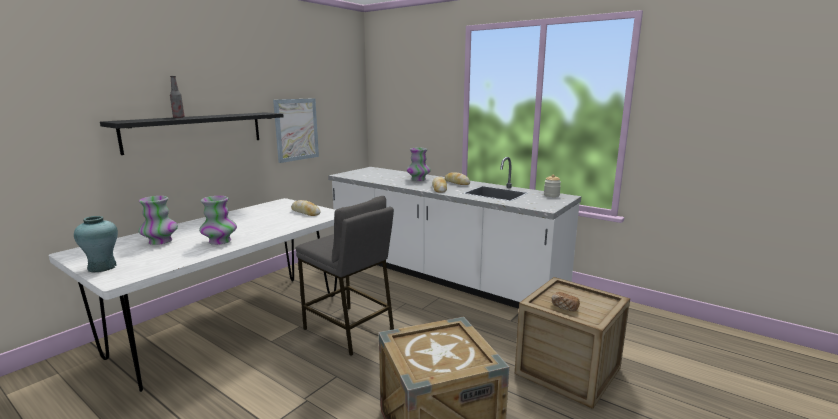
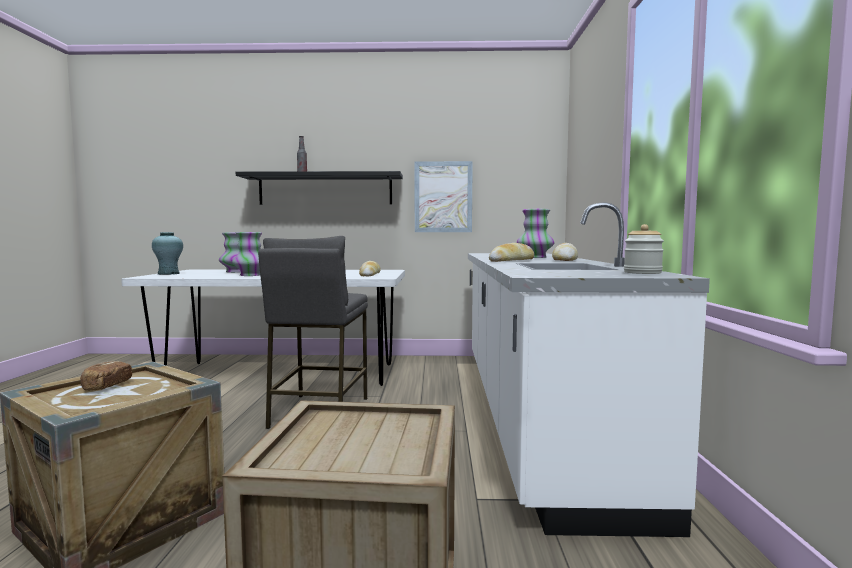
camera: 55 degrees right, 10 degrees down
(564, 307) = (321, 434): bread -> bread (106, 386)

